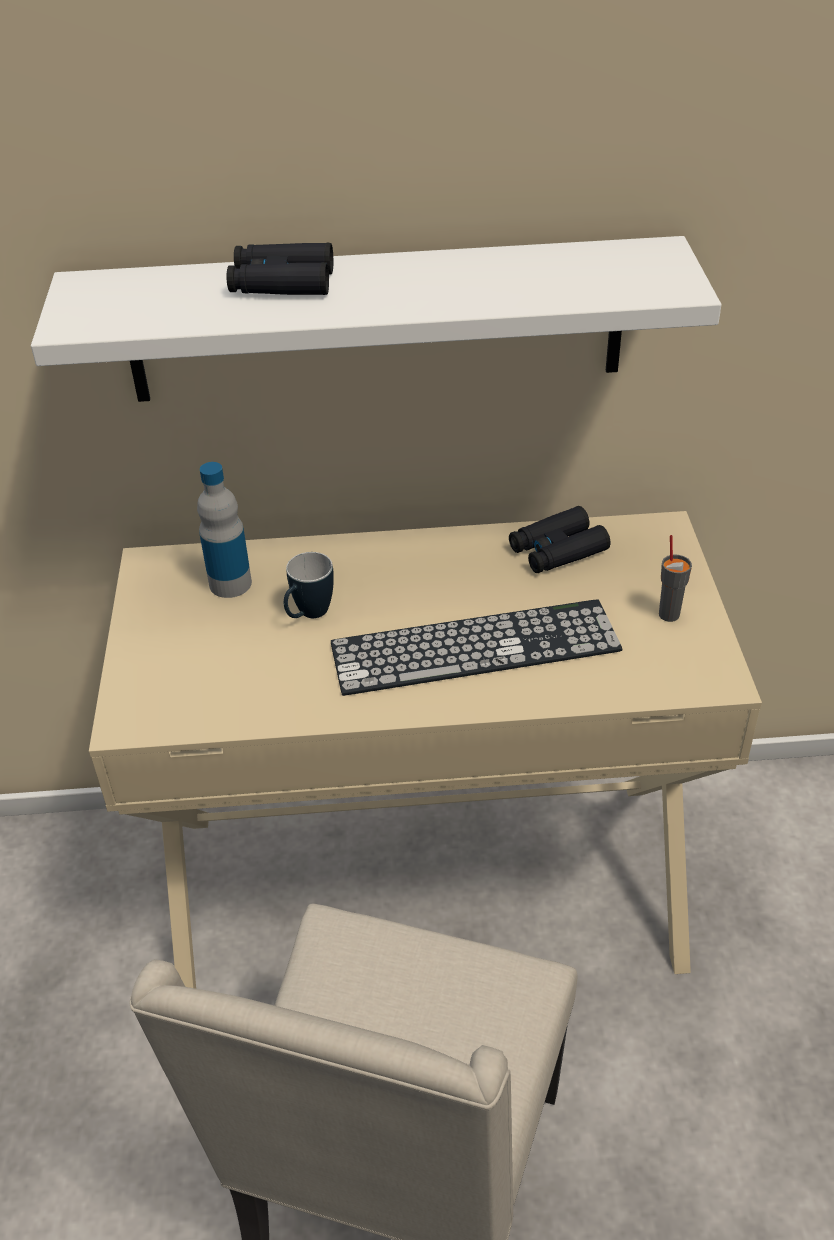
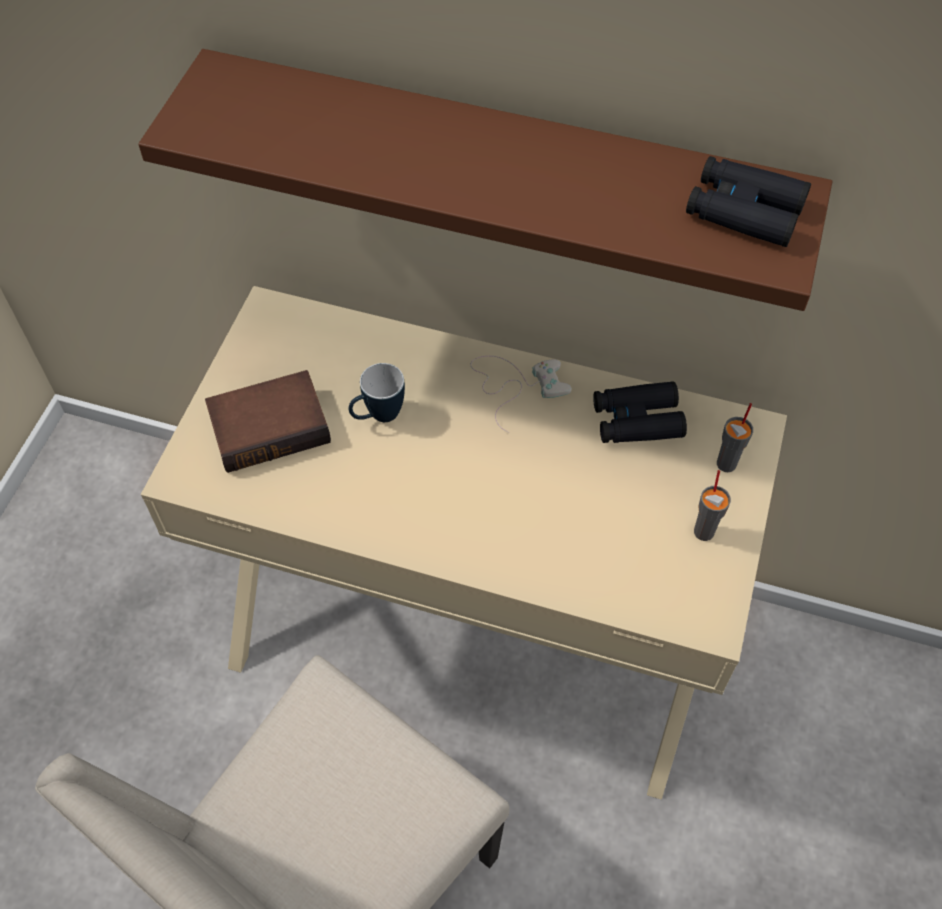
camera: 20 degrees right, 15 degrees up
(201, 653) = (270, 425): none -> book
(230, 583) = (326, 357): bottle -> none
(282, 283) = (395, 128): black binoculars -> black binoculars (744, 211)
(376, 321) = (501, 169): white shelf -> brown shelf
(429, 555) = (515, 385): none -> white game controller
(475, 647) = (507, 504): keyboard -> none
(657, 559) = (727, 463): none -> grey cup

